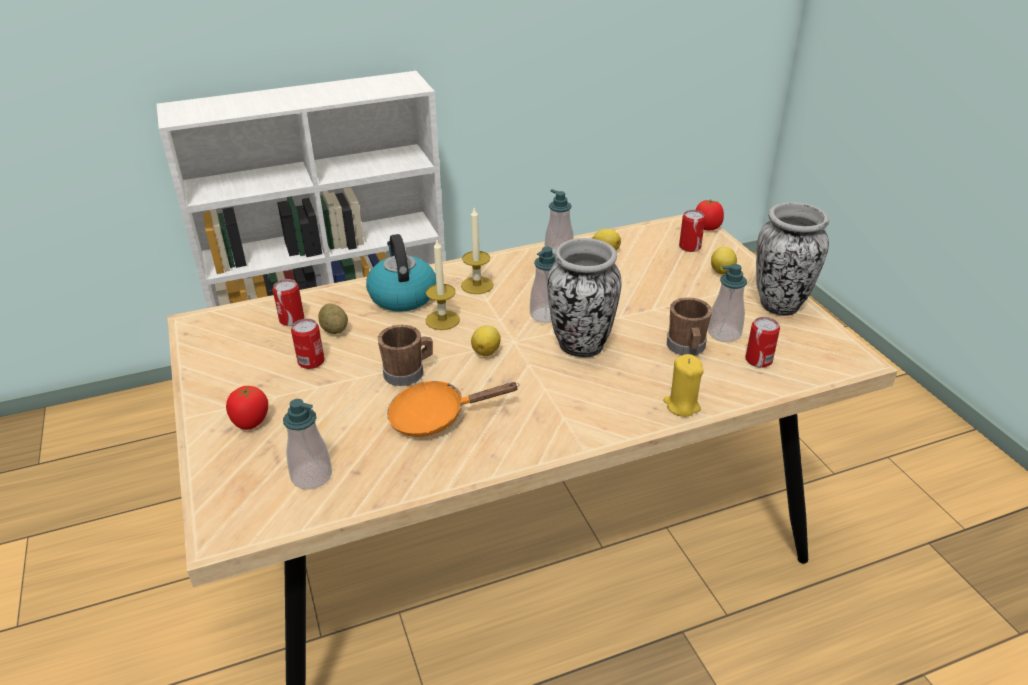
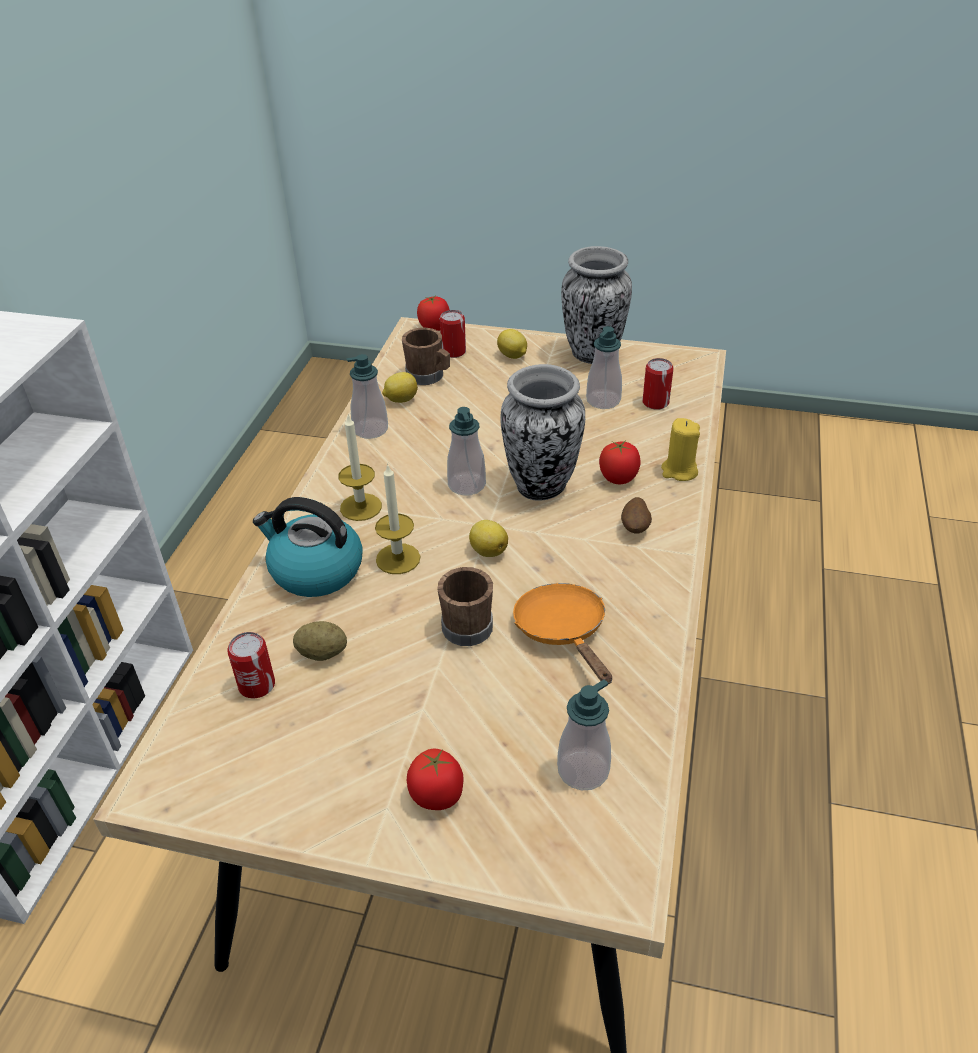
camera: 55 degrees left, 5 degrees up
(311, 361) = (366, 697): can -> none
(436, 417) = (563, 632): orange frying pan -> orange frying pan turned 135 degrees clockwise
(583, 408) = (635, 528): none -> potato
(634, 378) = (618, 478): none -> tomato
(686, 348) = (604, 429): brown mug -> brown mug (428, 377)

